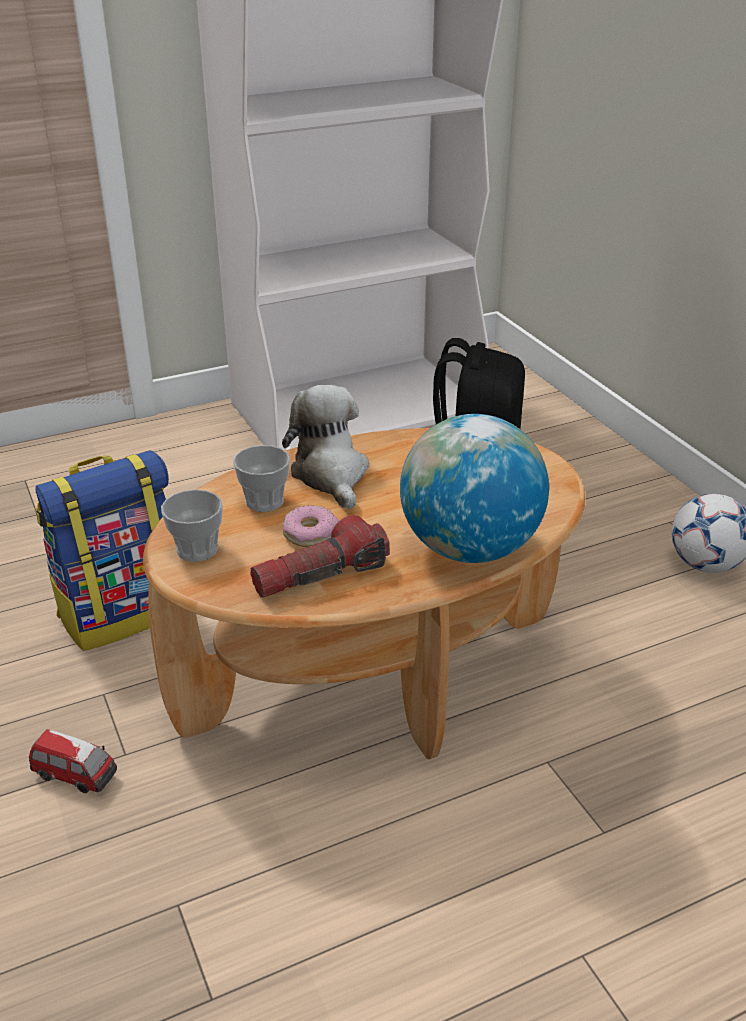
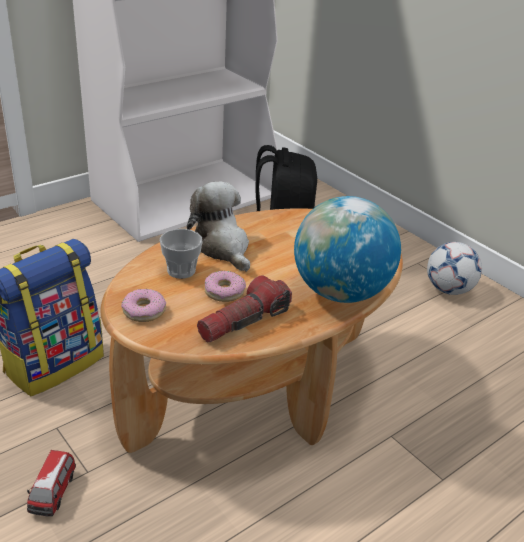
camera: 15 degrees left, 0 degrees up
(76, 775) = (53, 493): toy car -> toy car turned 90 degrees clockwise
(197, 549) = (144, 311): cup -> donut

